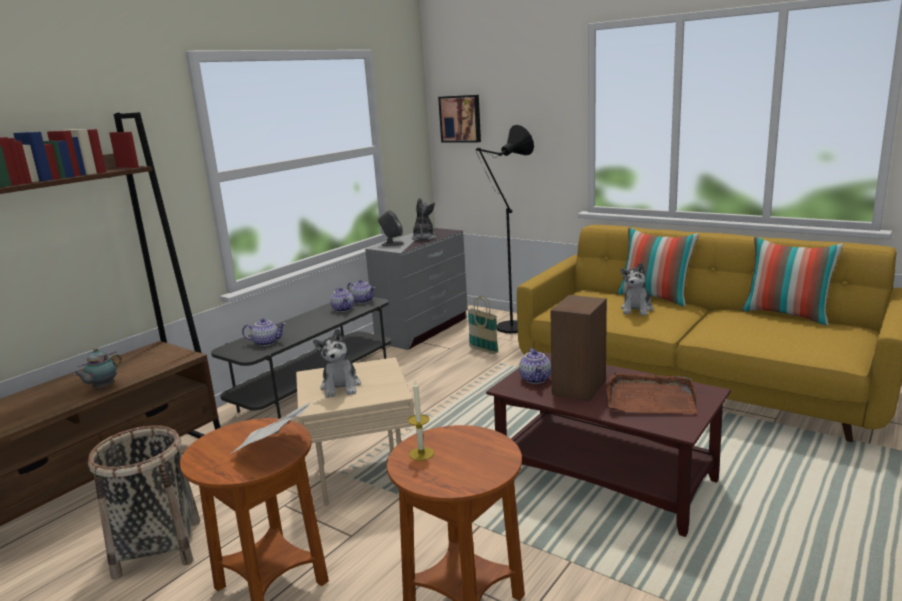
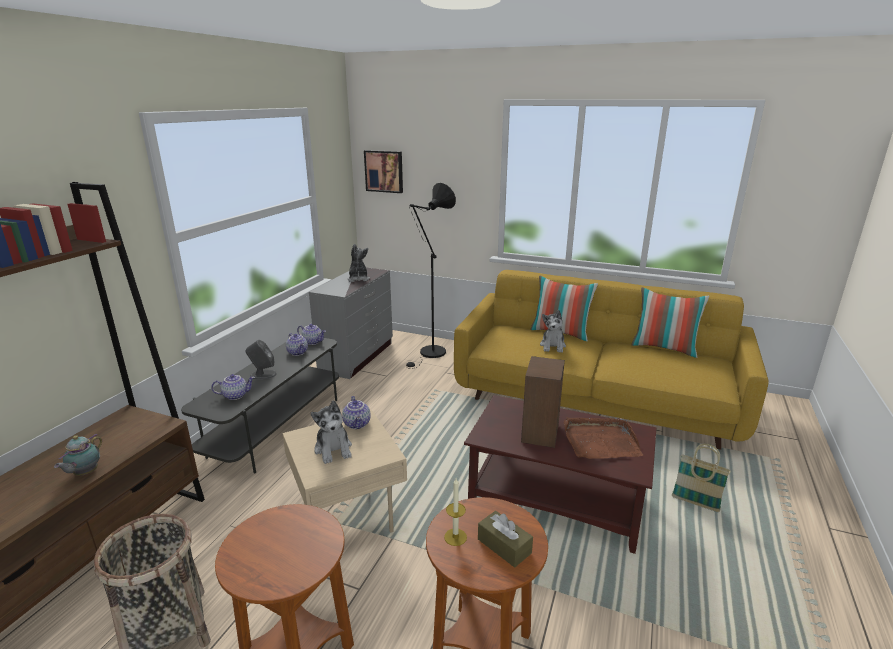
camera: 15 degrees left, 5 degrees up
(275, 448) = (311, 544): newspaper -> none
(392, 244) = (332, 286): grey speaker -> grey speaker (263, 375)
(469, 464) = (504, 546): none -> brown tissue box
(483, 350) = (416, 376): basket -> basket (695, 503)
(536, 379) = (501, 426): teapot -> teapot (357, 424)

